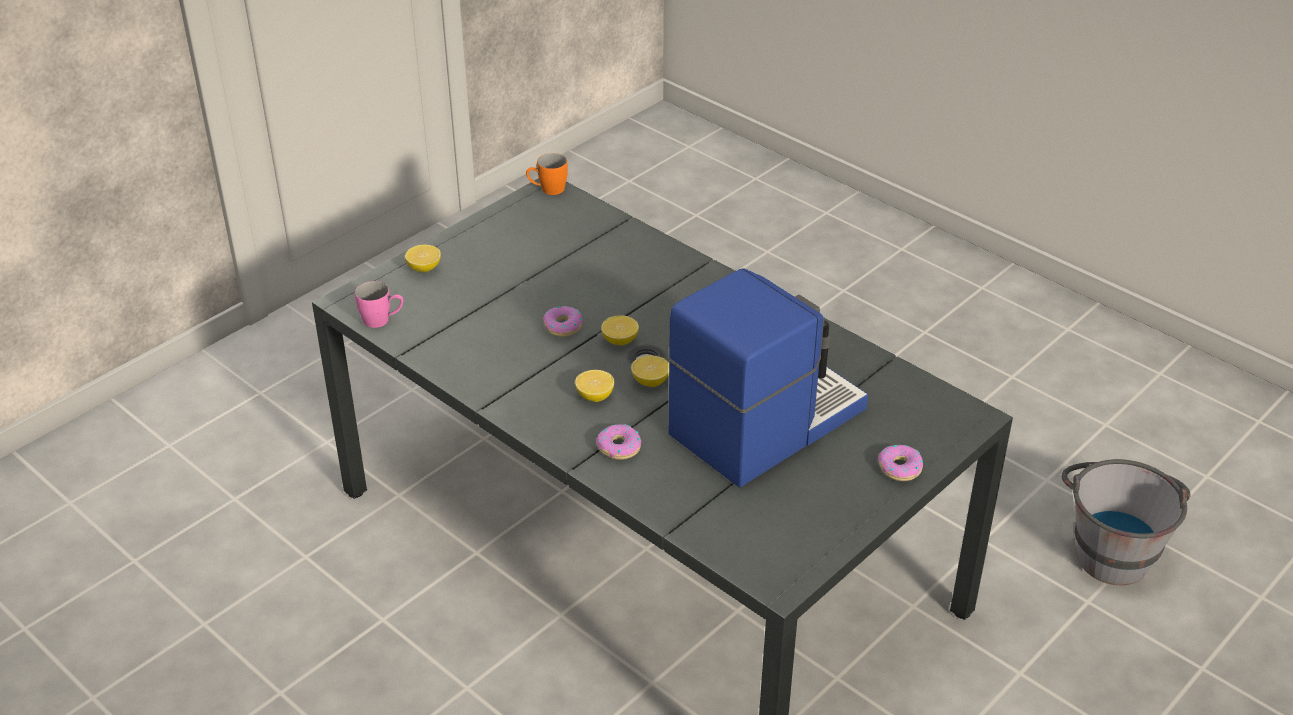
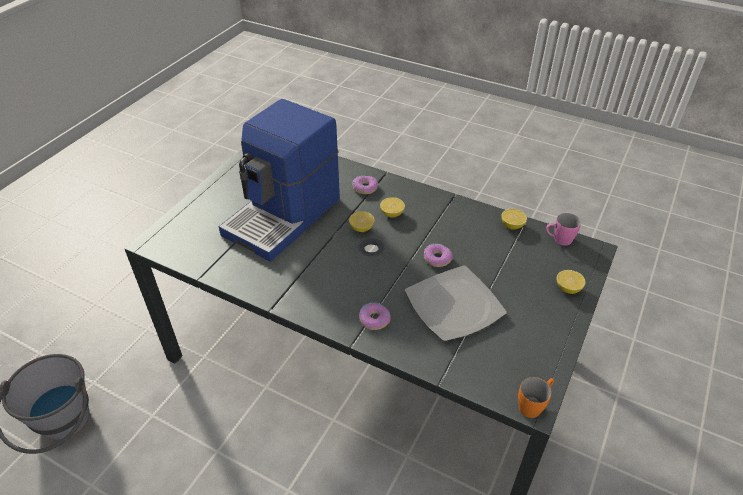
camera: 165 degrees right, 5 degrees up
(573, 275) = (454, 305): none -> plate
(620, 341) = (393, 253): lemon -> lemon (512, 225)
(899, 468) = (202, 203): donut -> donut (374, 319)

